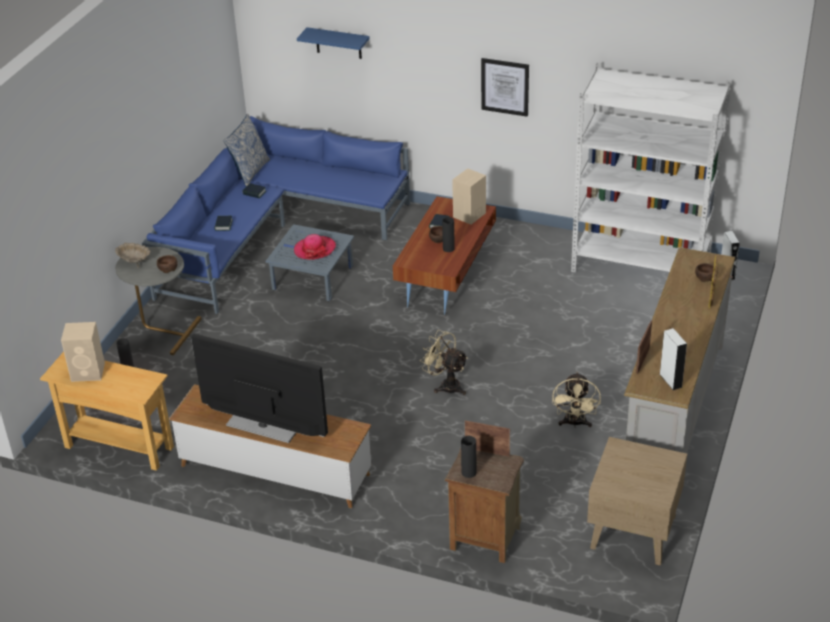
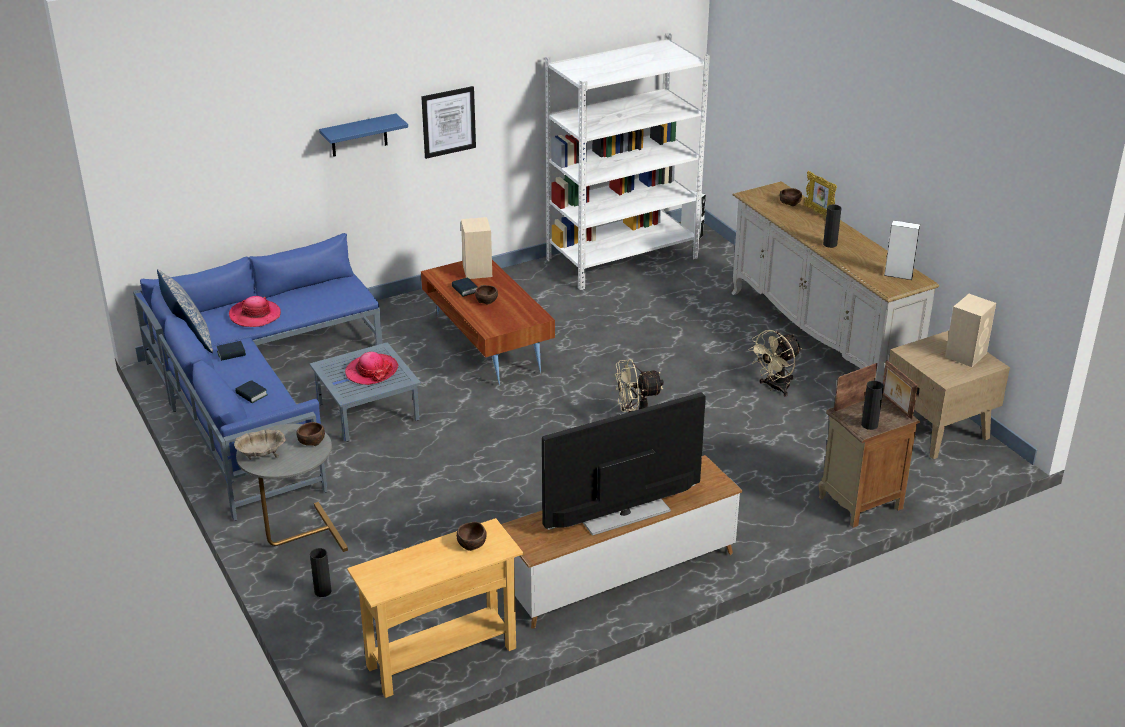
camera: 50 degrees left, 5 degrees down
(89, 372) = (413, 566): beige speaker -> beige speaker (966, 354)
(131, 380) = (471, 544): none -> brown bowl
(304, 175) = (255, 315): none -> hat
(338, 43) = (247, 139): blue shelf -> blue shelf (359, 135)
(448, 249) = (508, 303): black vase -> black vase (830, 244)
(575, 423) = (774, 388): beige fan -> beige fan turned 90 degrees clockwise
(642, 360) = (857, 273): picture frame -> picture frame (895, 406)

